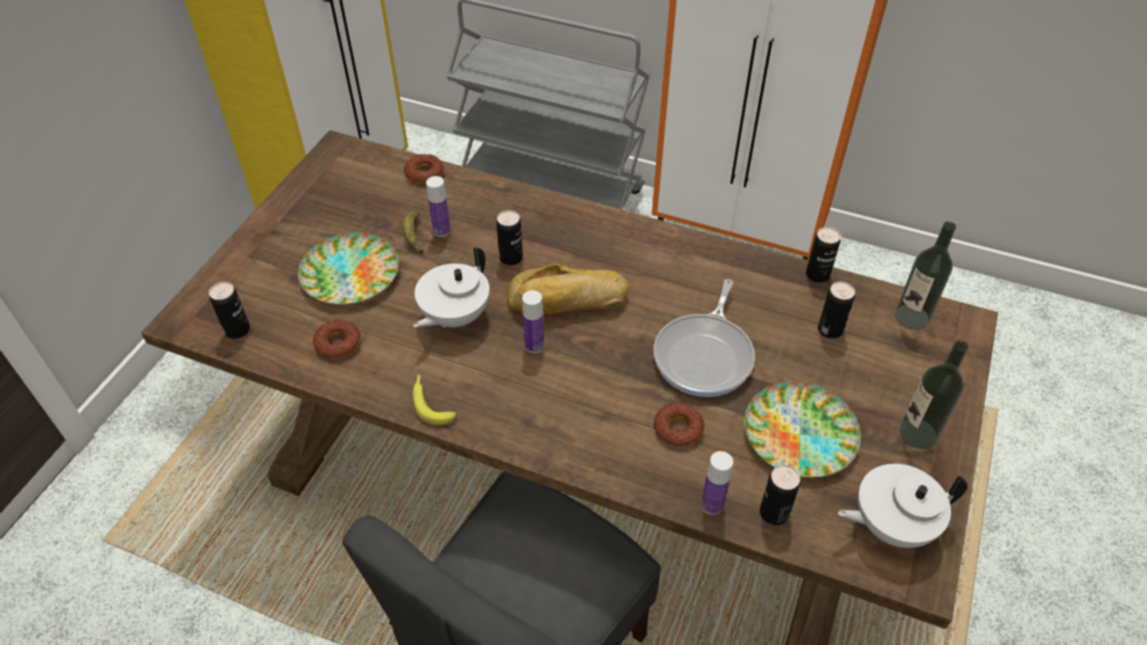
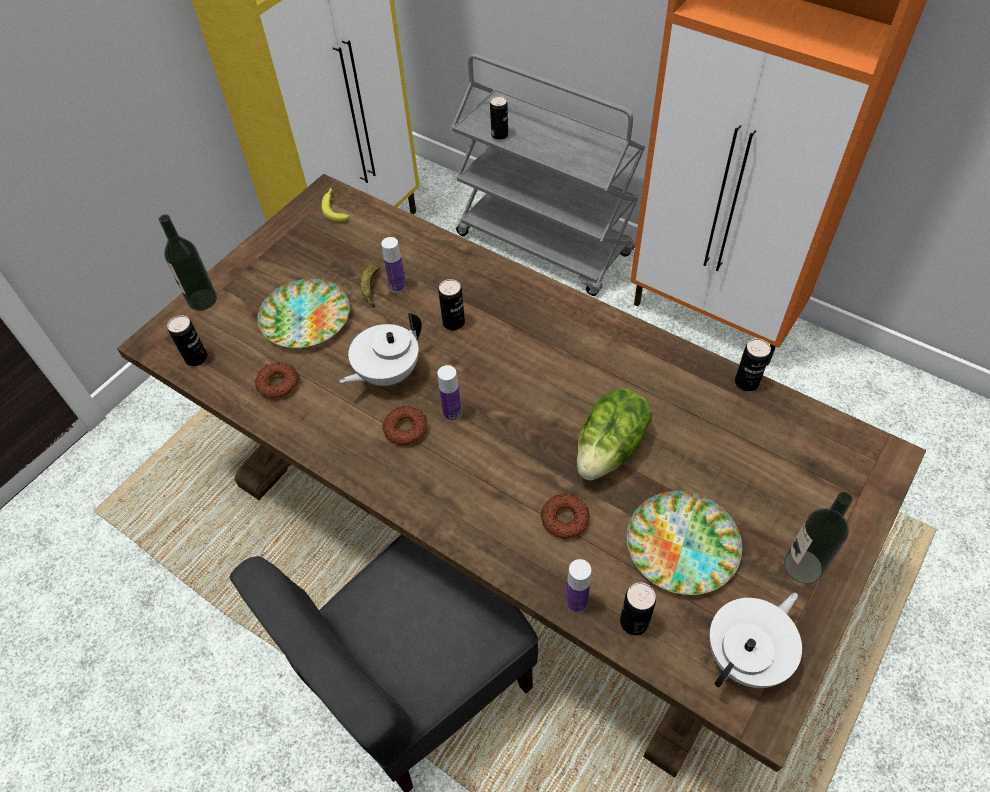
camera: 15 degrees right, 5 degrees up
(424, 173) = (396, 226): donut -> donut (406, 429)
(430, 402) = (344, 455): banana -> banana (335, 208)
(568, 302) = (494, 375): bread -> none
(705, 355) = (611, 449): frying pan -> lettuce
(830, 330) = (743, 442): can -> can (499, 135)
(890, 524) = (747, 656): white teapot -> white teapot turned 135 degrees clockwise
(912, 317) = (832, 441): bottle -> bottle (202, 300)

